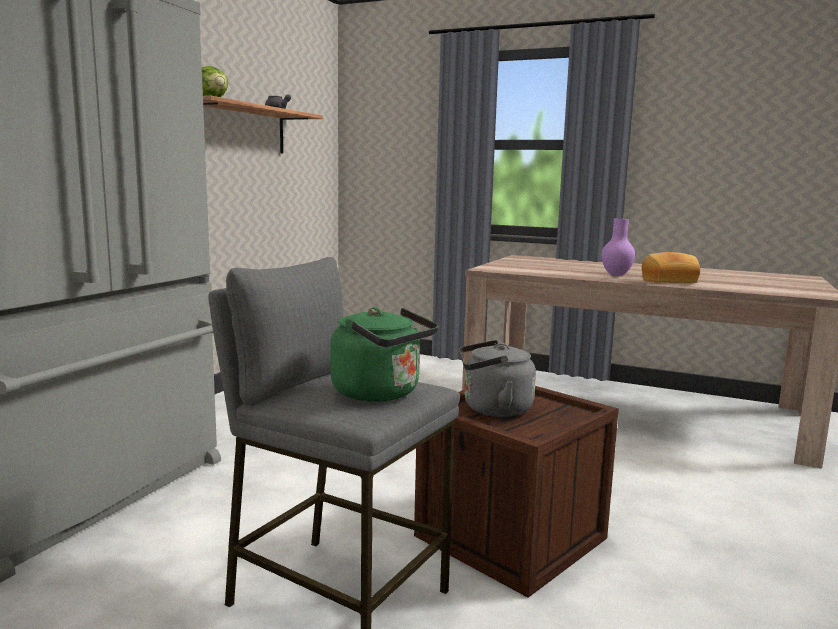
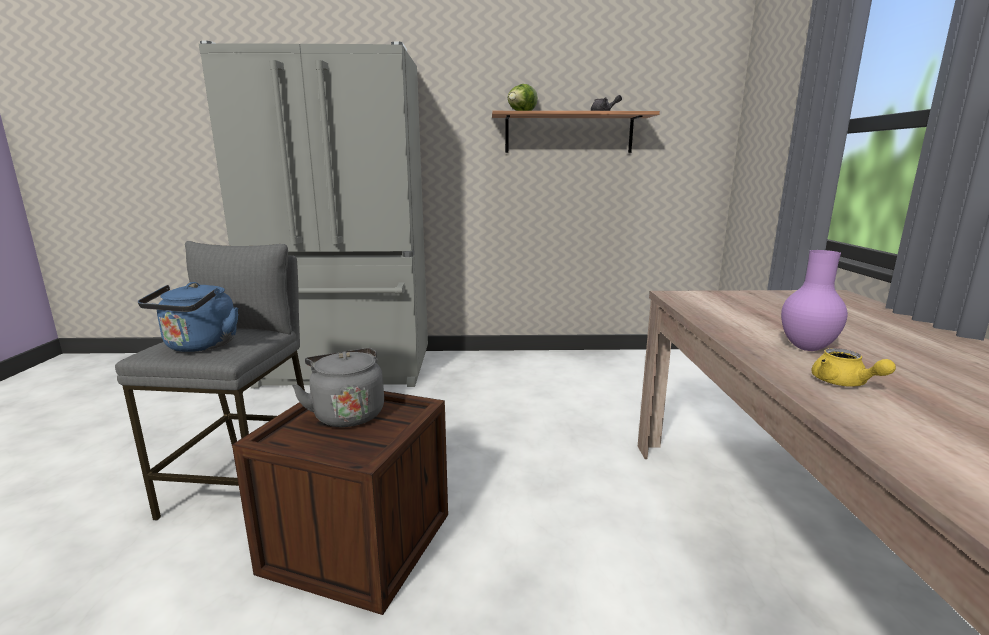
camera: 65 degrees right, 5 degrees up
(381, 393) = (199, 346): green kettle -> blue kettle
(668, 281) = (844, 383): bread -> yellow teapot

